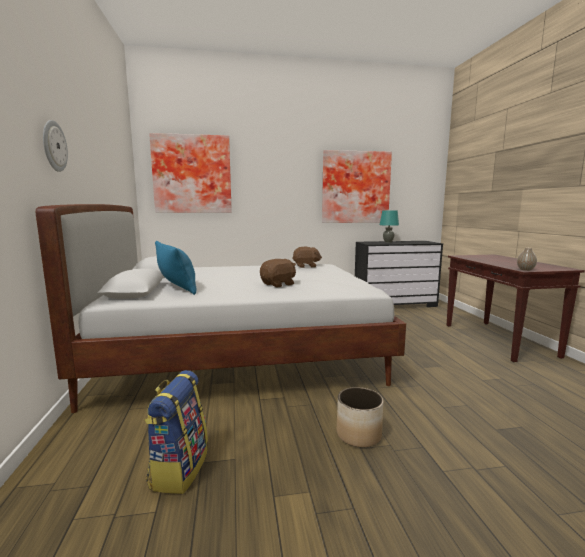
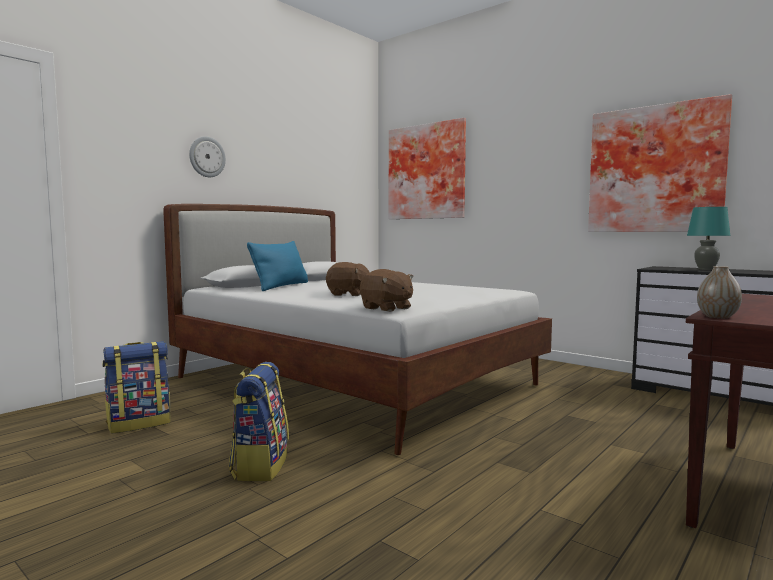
camera: 50 degrees right, 5 degrees down
(306, 266) = (473, 288): brown plush toy -> brown plush toy (386, 308)
(358, 434) = (260, 466): planter -> backpack

